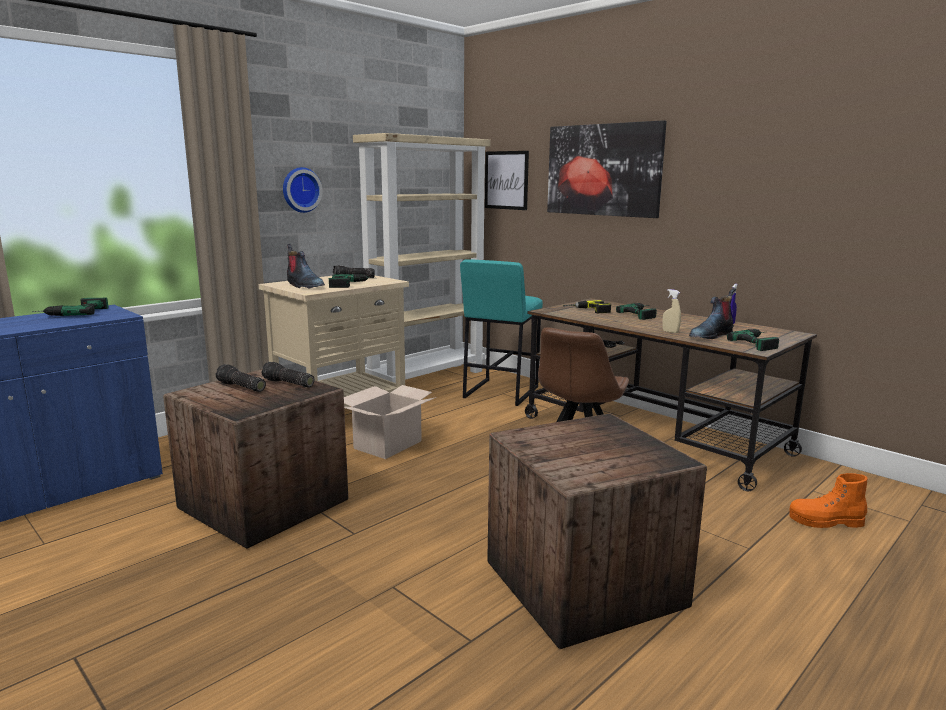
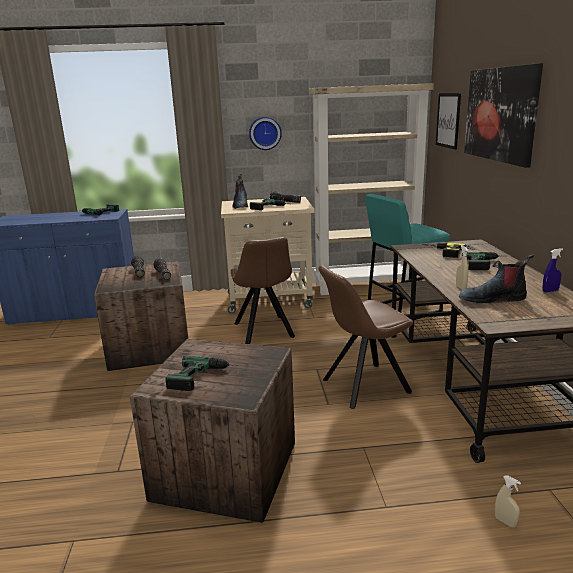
camera: 40 degrees right, 5 degrees up
(388, 445) = (264, 330): cardboard box -> brown chair
(761, 343) = (524, 318): power drill -> power drill (204, 377)
(825, 522) = (505, 521): orange boot -> beige spray bottle

